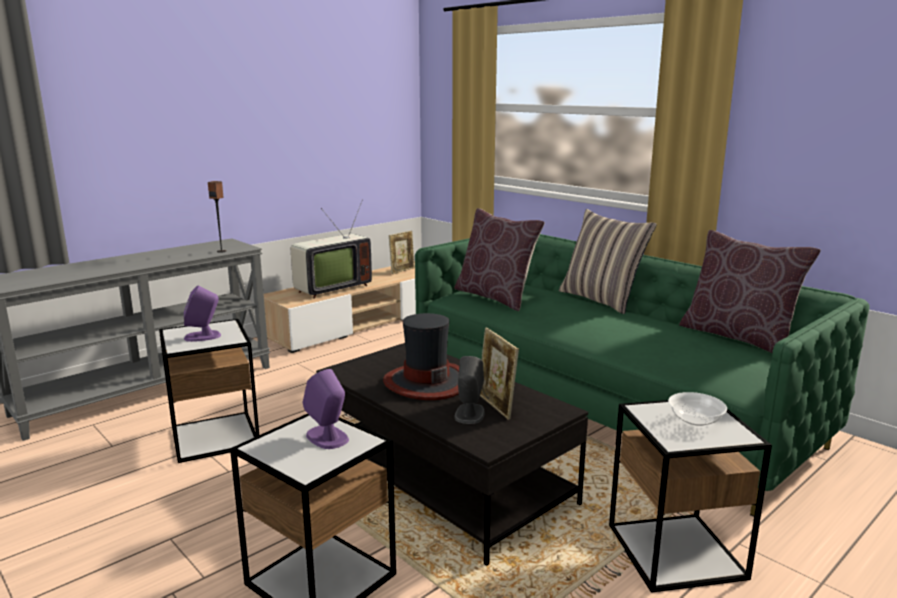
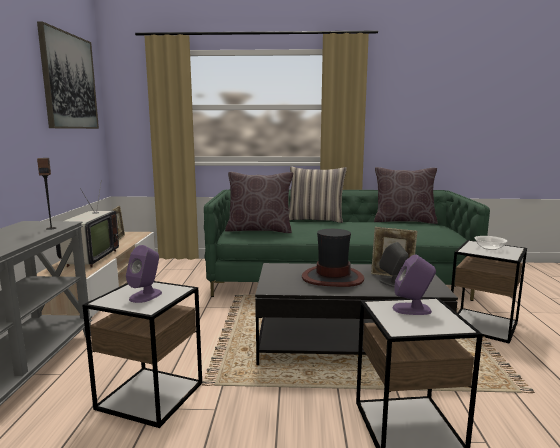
camera: 45 degrees left, 5 degrees down
(354, 80) = (69, 81): none -> picture

